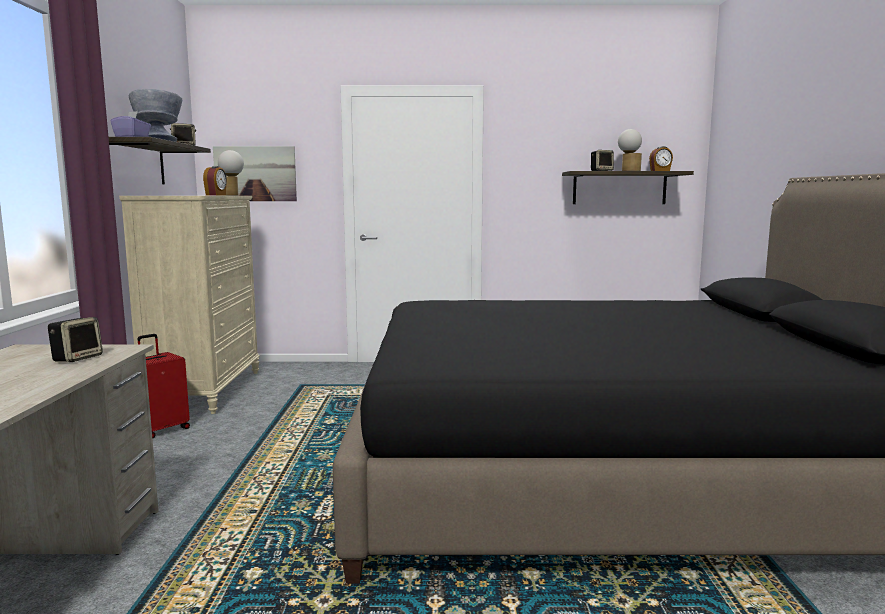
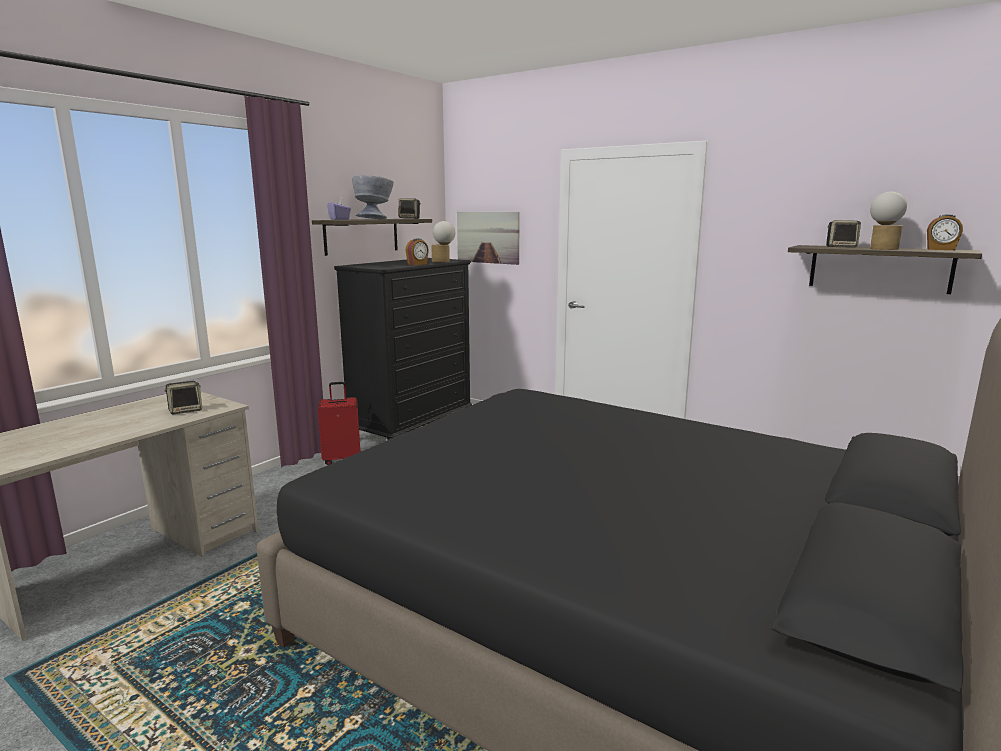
camera: 35 degrees right, 5 degrees up
(206, 391) = (413, 429): beige dresser -> black dresser

